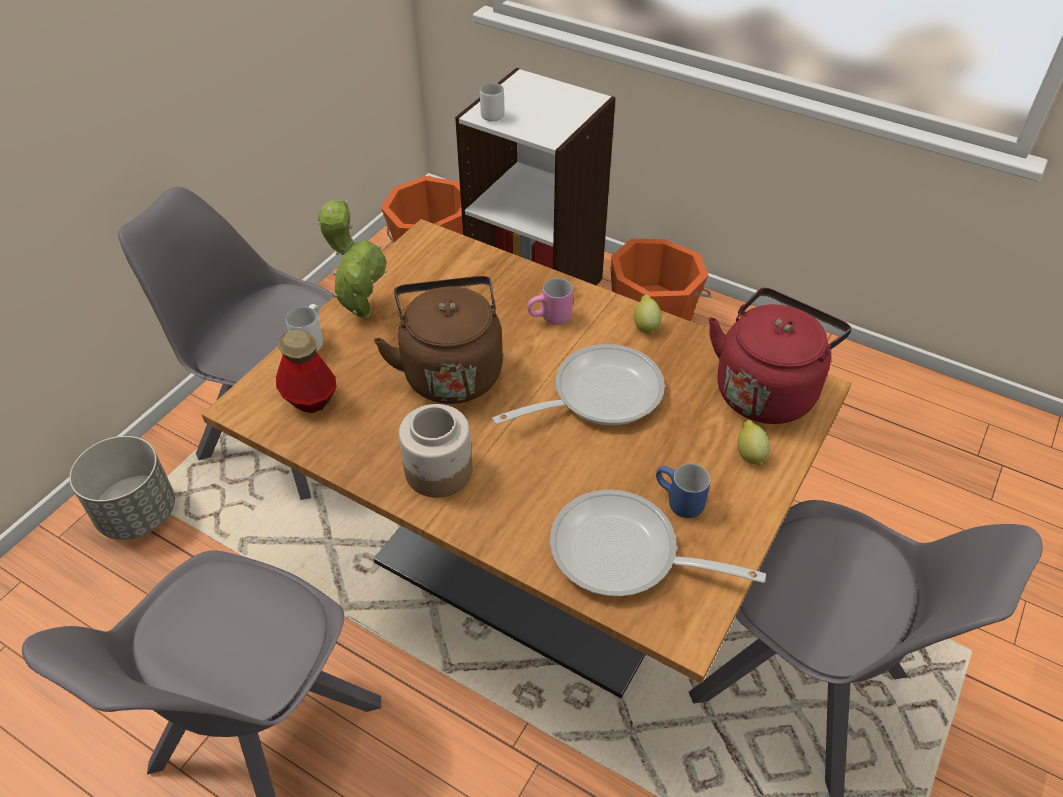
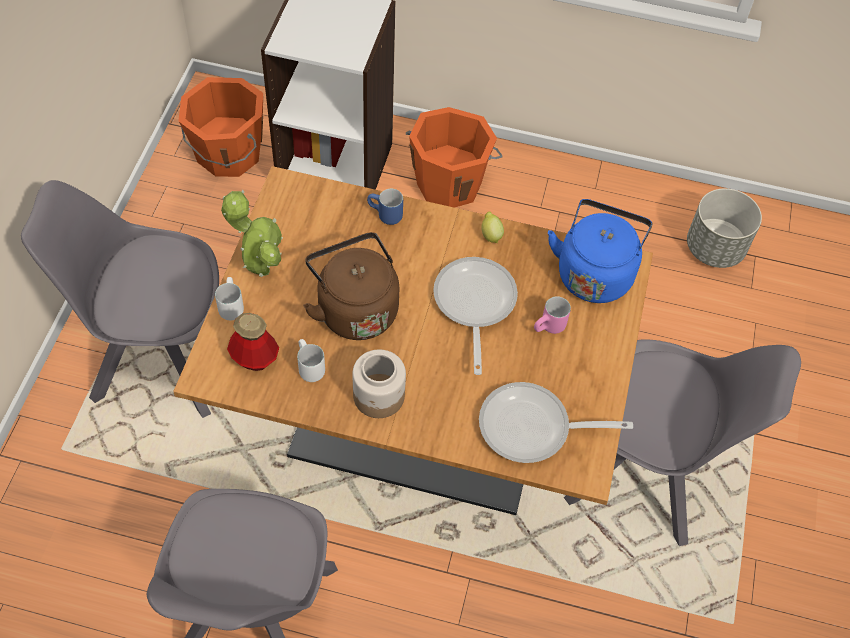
camera: 20 degrees left, 10 degrees up
(138, 513) = (62, 463): grey planter -> grey planter (714, 248)
(490, 113) = (291, 40): white mug -> white mug (307, 367)
(550, 319) = (415, 244): pink mug -> pink mug (549, 328)
(598, 395) = (473, 305): frying pan -> frying pan turned 45 degrees counterclockwise
(677, 502) = (556, 380): blue mug -> blue mug (384, 216)
(749, 454) = (595, 329): lemon -> none
(766, 389) = (594, 272): red kettle -> blue kettle

